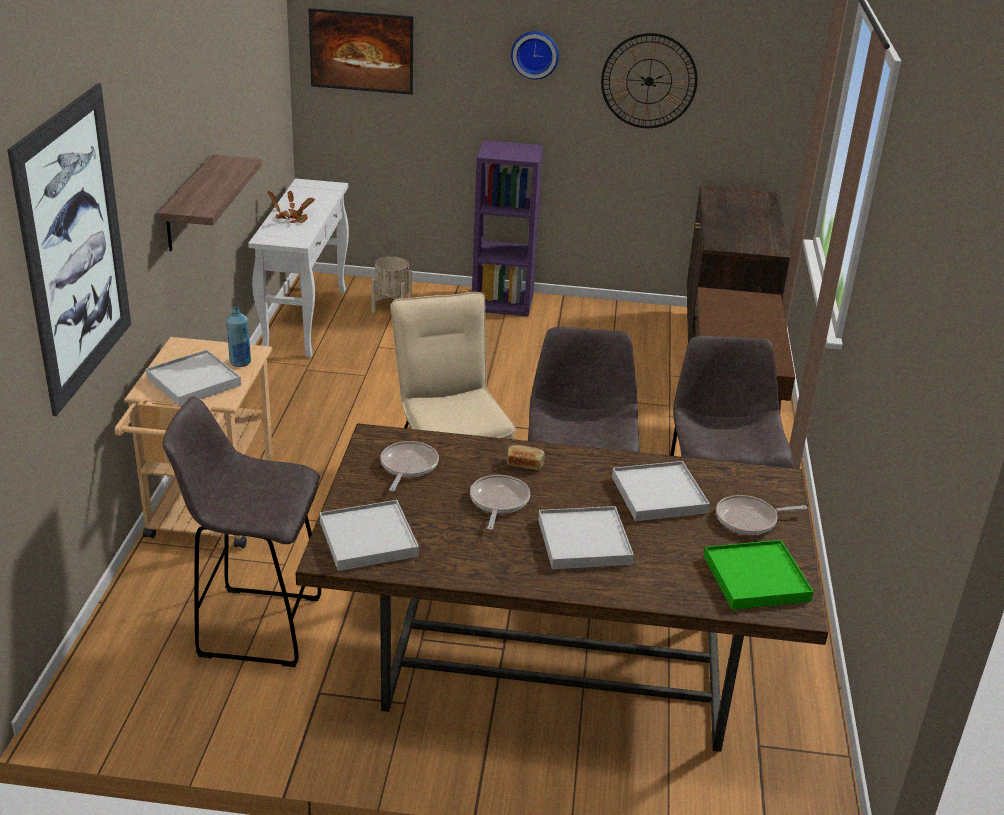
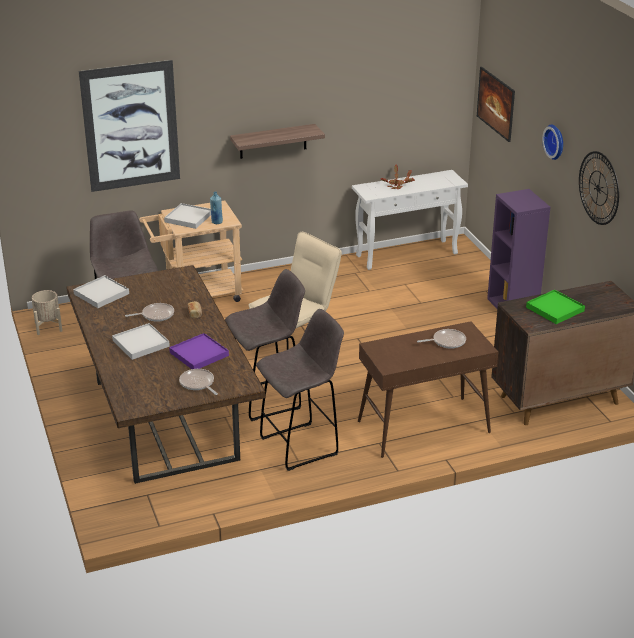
camera: 65 degrees right, 0 degrees up
(391, 307) = (457, 273): beige planter -> beige planter (48, 327)
(407, 466) = (166, 286): frying pan -> frying pan (447, 341)
(659, 495) = (199, 354): white tray -> purple tray
(756, 578) = (146, 394): green tray -> green tray (555, 309)

